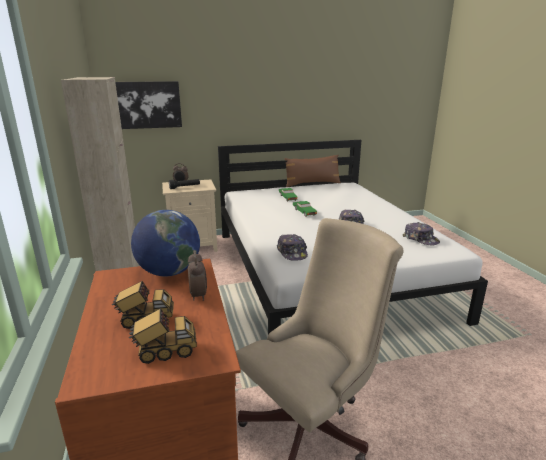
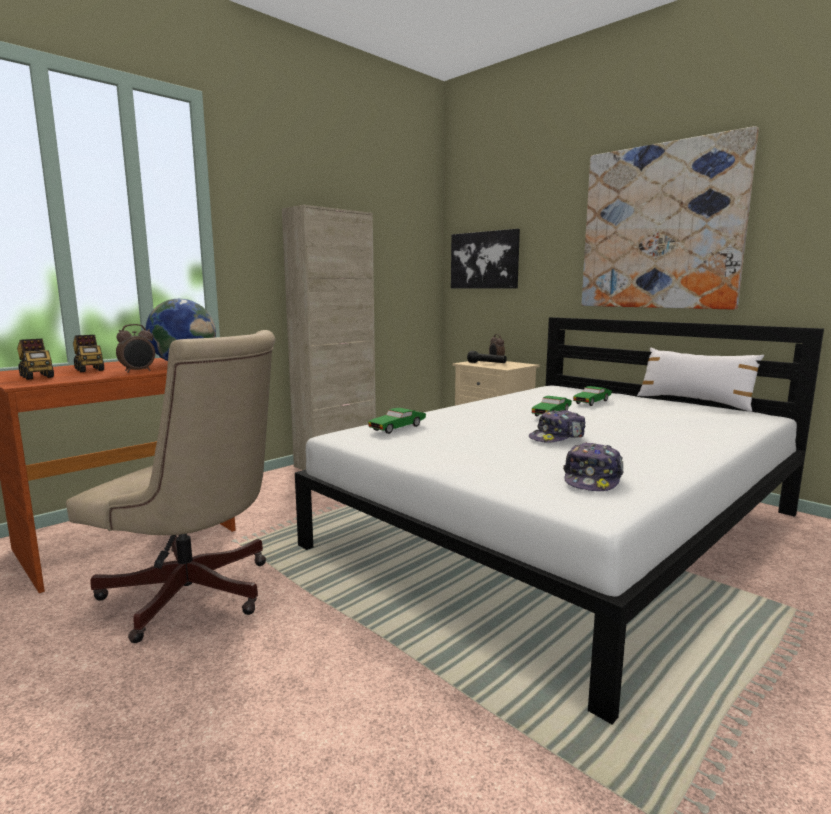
camera: 60 degrees right, 10 degrees down
(281, 87) = (660, 227): none -> picture
(292, 253) = (397, 428): cap -> green toy car
(312, 183) = (694, 402): brown pillow -> white pillow

